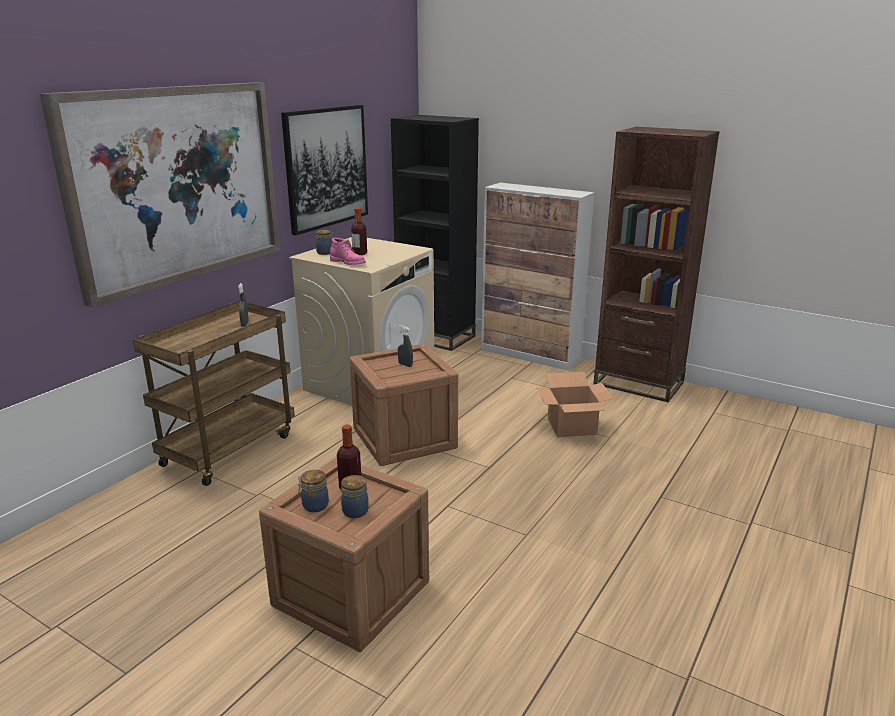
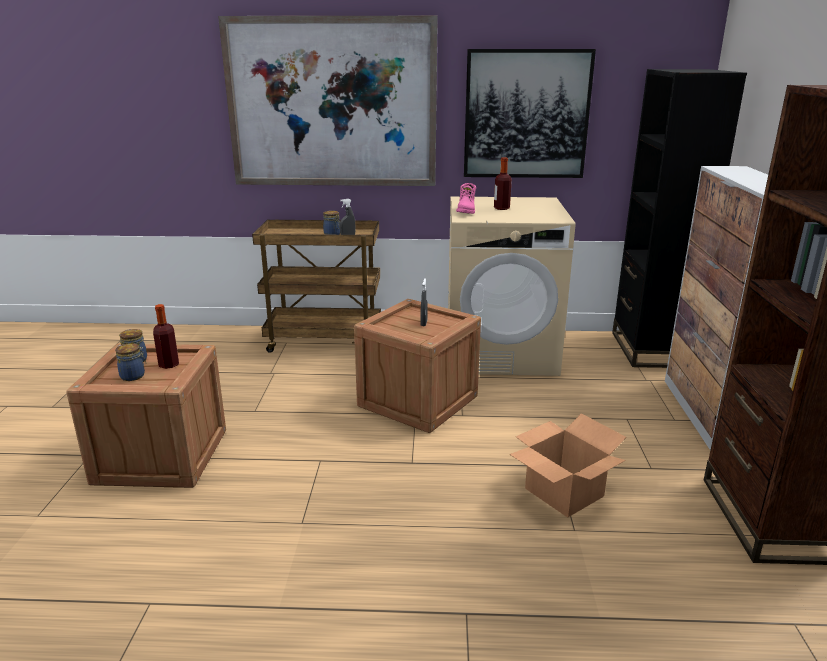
camera: 60 degrees right, 0 degrees up
(325, 253) = (482, 201): jar -> jar (332, 234)

